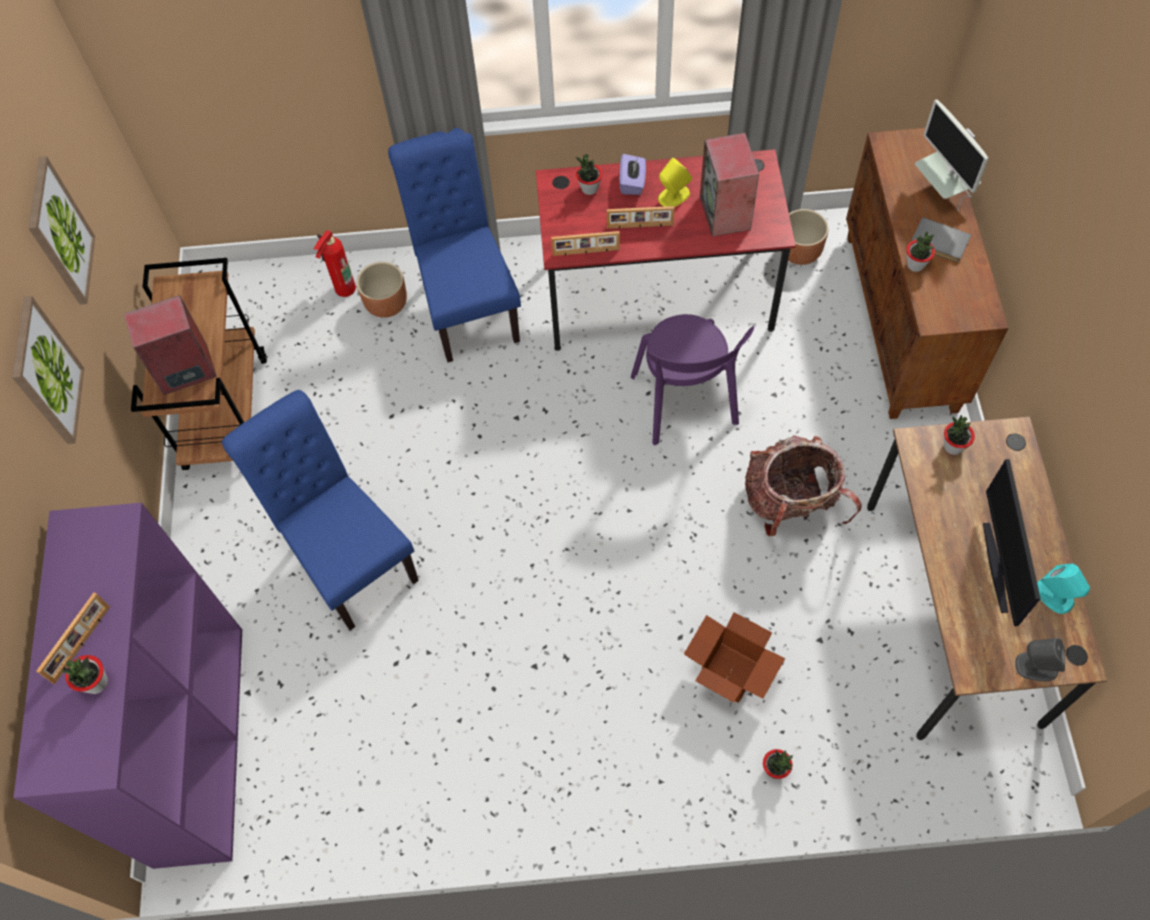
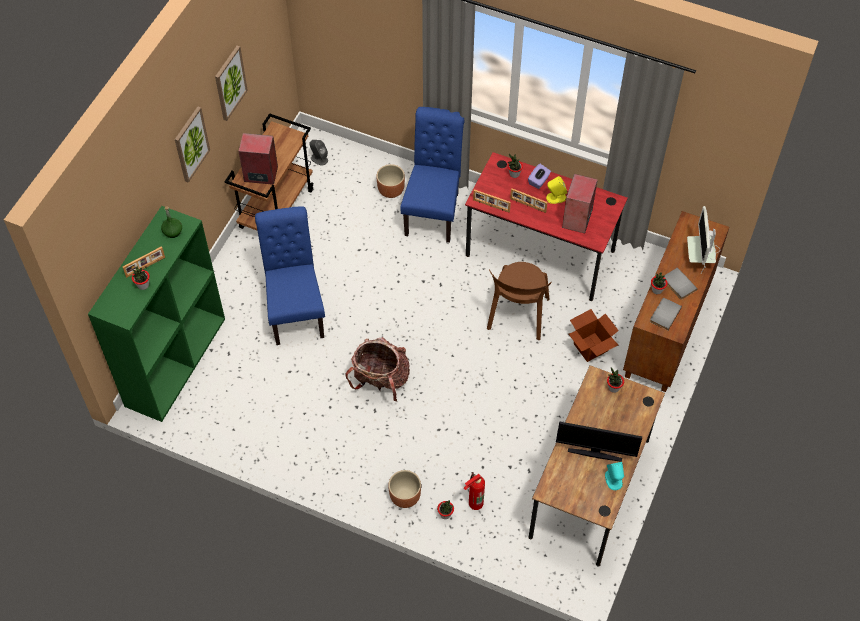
camera: 25 degrees right, 5 degrees down
(98, 550) = (173, 231): none -> green bottle
(198, 742) = (175, 361): purple bookcase -> green bookcase
(342, 289) = (372, 172): fire extinguisher -> fire extinguisher (474, 503)
(685, 404) = (517, 316): purple chair -> brown chair
(729, 672) = (453, 458): cardboard box -> cardboard box (591, 347)
(791, 503) = (540, 393): backpack -> backpack (380, 380)
(799, 251) = (636, 265): brown planter -> brown planter (405, 496)
(950, 296) = (664, 314): none -> grey book
(998, 567) = (595, 453): monitor -> monitor turned 105 degrees counterclockwise
(1035, 666) = (580, 505): grey speaker -> grey speaker (319, 159)

